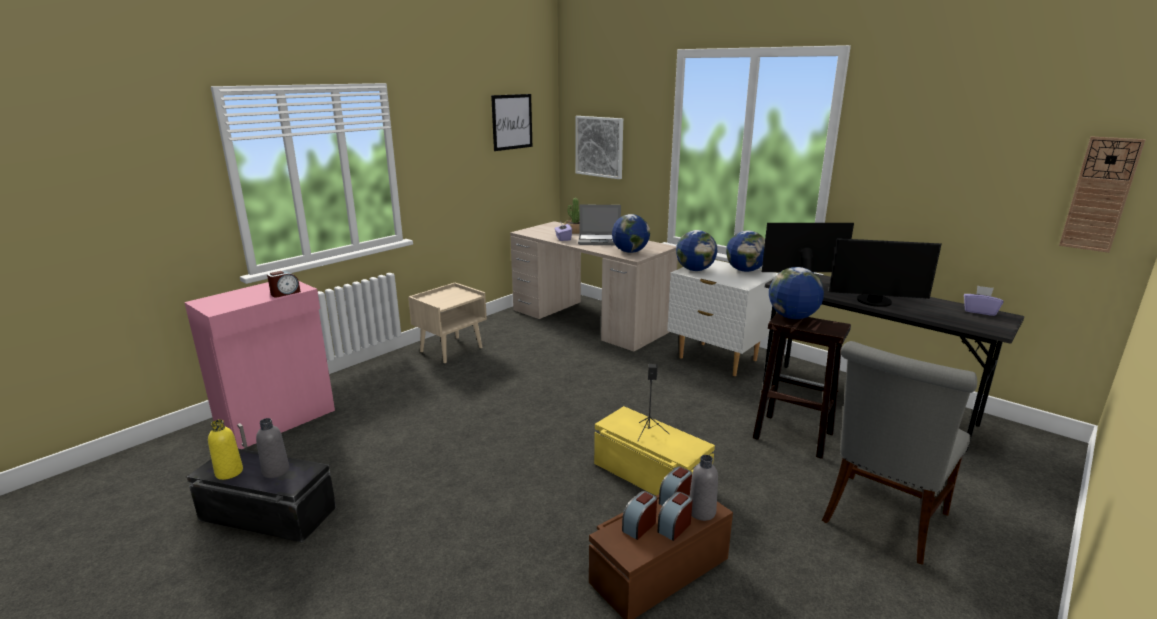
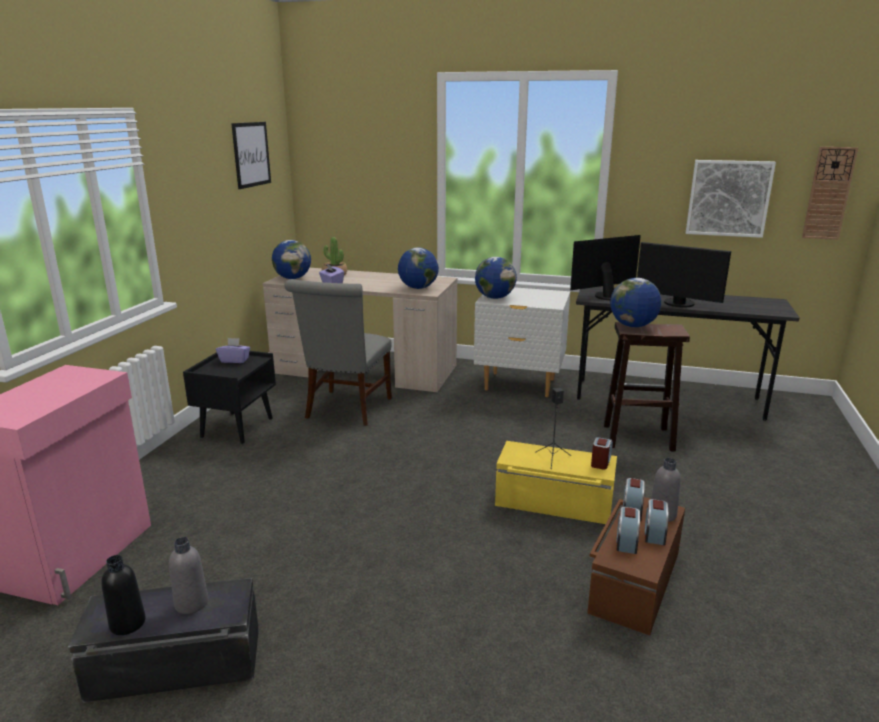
camera: 25 degrees left, 0 degrees up
(229, 472) = (127, 623): yellow bottle -> black bottle
(285, 293) = (90, 384): alarm clock -> alarm clock (601, 462)
(451, 349) = (237, 427): beige nightstand -> black nightstand
(599, 146) = (346, 179): picture -> picture (728, 198)
(600, 241) = (374, 281): laptop -> none
(745, 270) = (538, 292): globe -> globe (293, 278)
(875, 302) = (678, 304): monitor -> monitor turned 45 degrees clockwise
(882, 521) = (757, 489): grey chair -> grey chair (346, 410)
(979, 311) = (755, 300): purple tissue box -> purple tissue box (234, 360)

